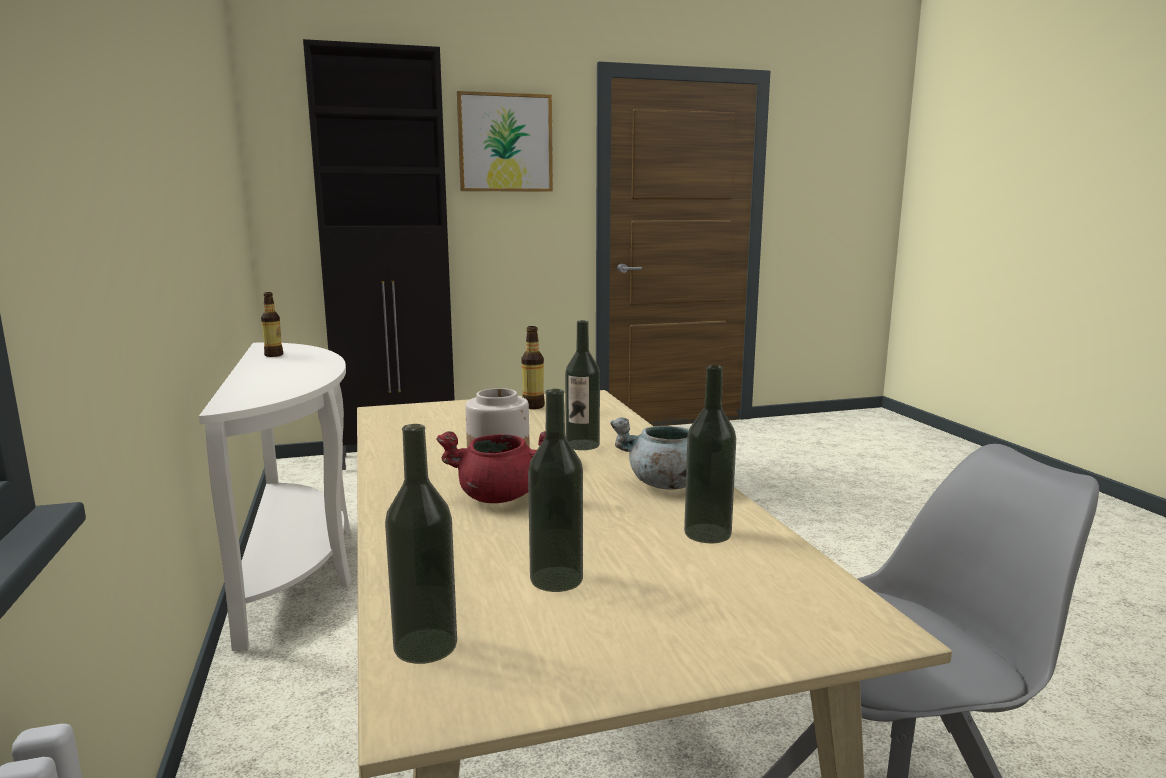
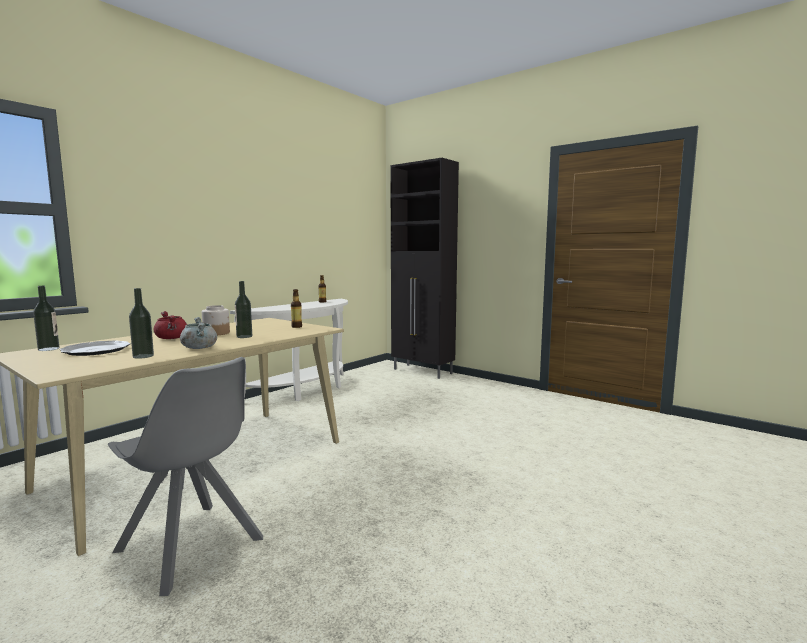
camera: 55 degrees right, 5 degrees down
(505, 143) = (493, 203): picture -> none
(556, 579) = (96, 350): bottle -> plate

